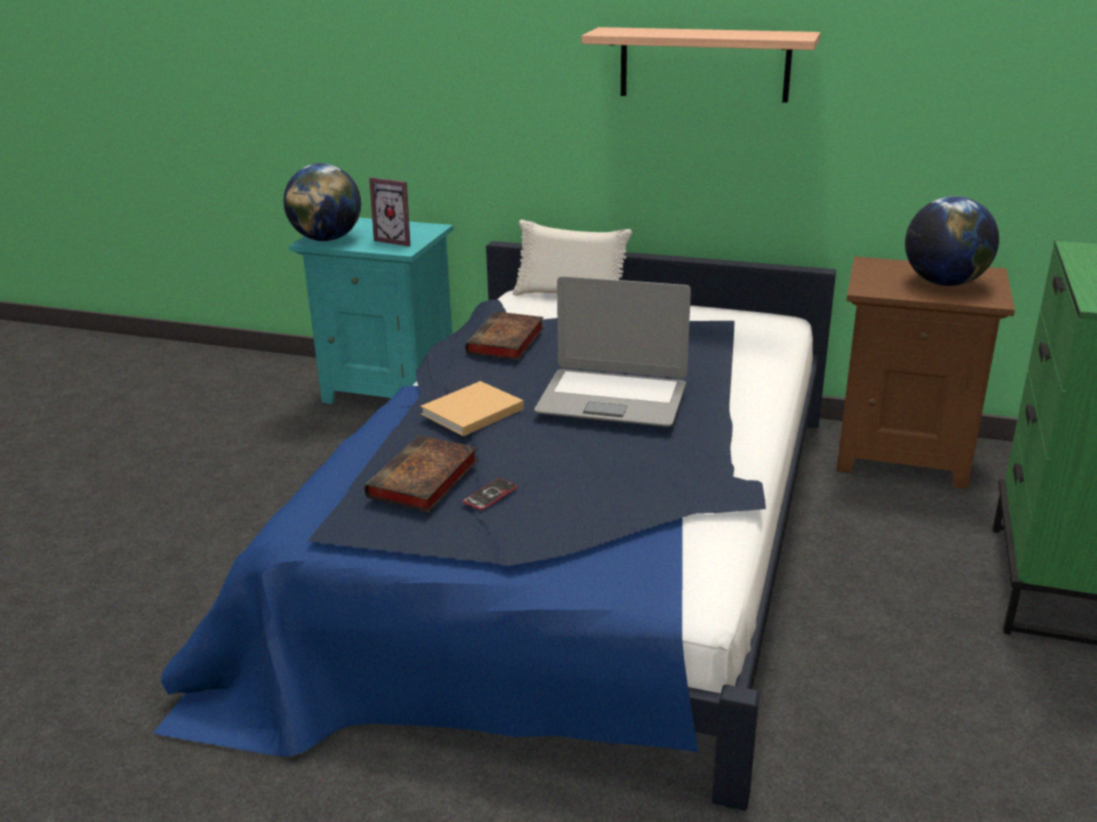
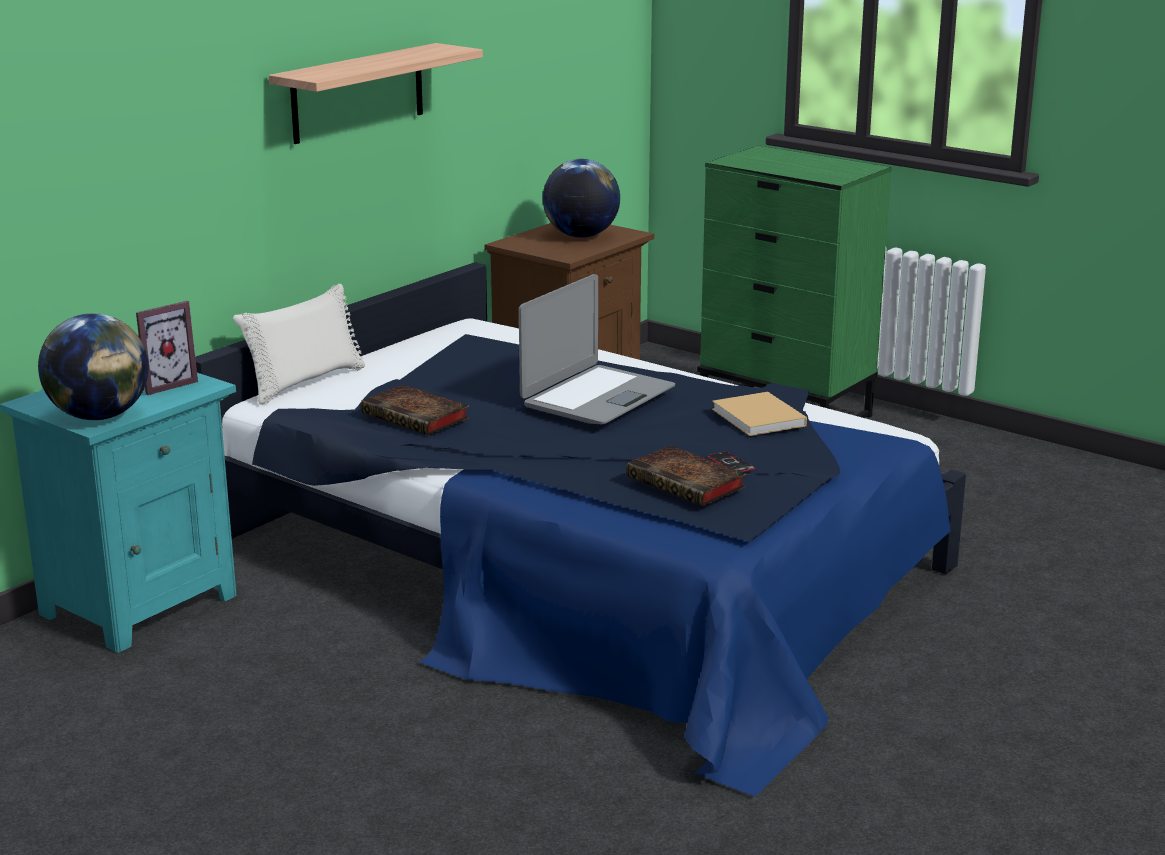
camera: 70 degrees left, 5 degrees down
(470, 412) = (571, 449): beige book -> beige book (760, 418)

